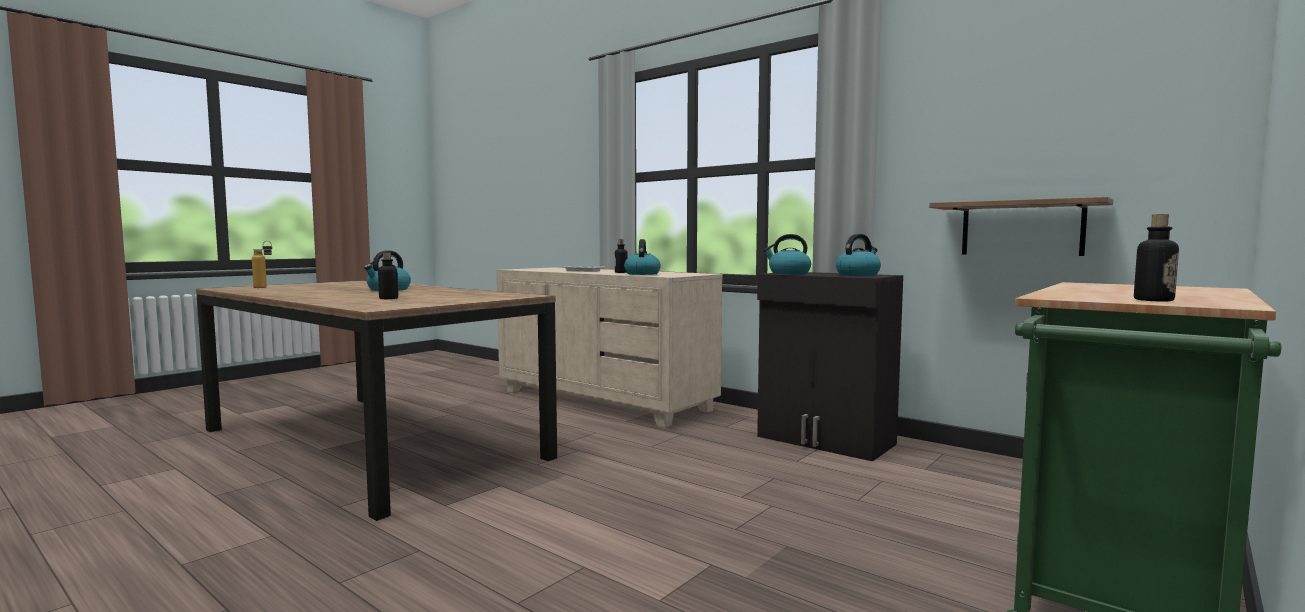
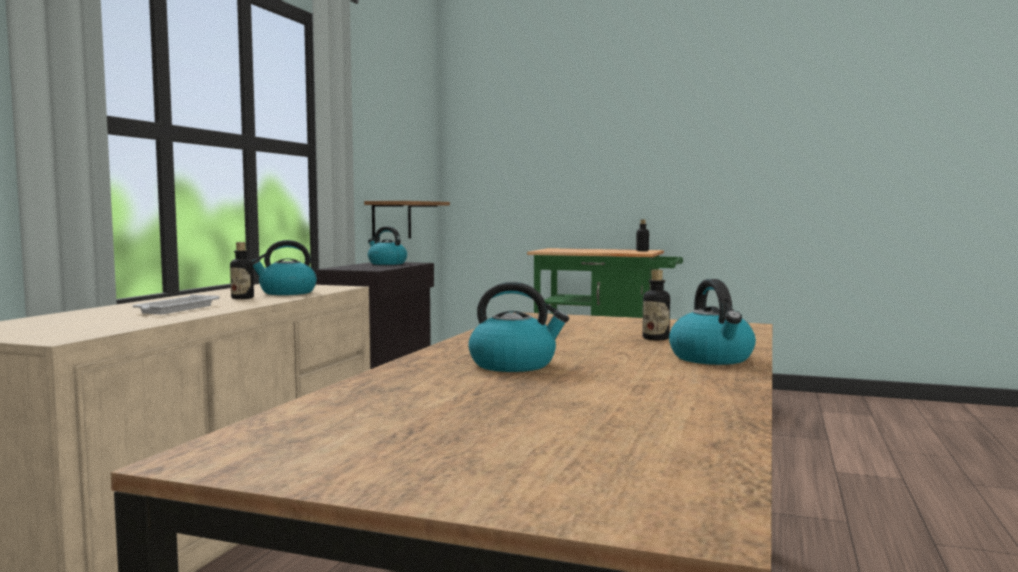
camera: 110 degrees left, 0 degrees up
(264, 287) = (595, 466): bottle -> none
(788, 273) = (372, 268): kettle -> kettle (712, 358)

